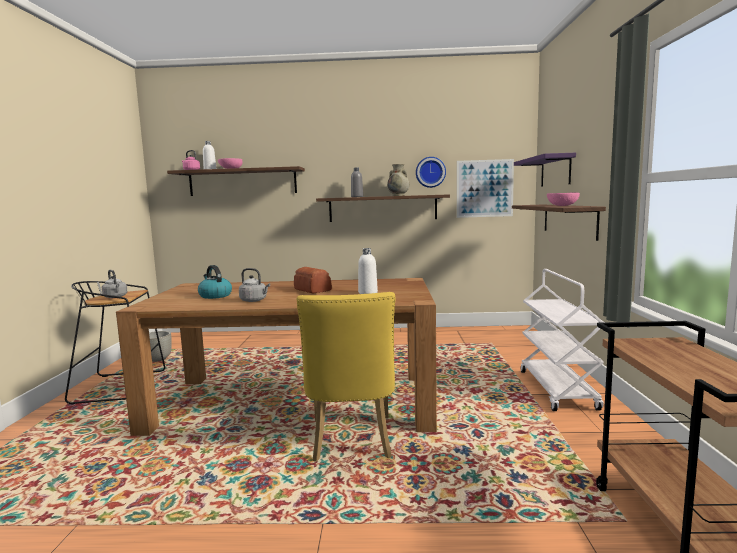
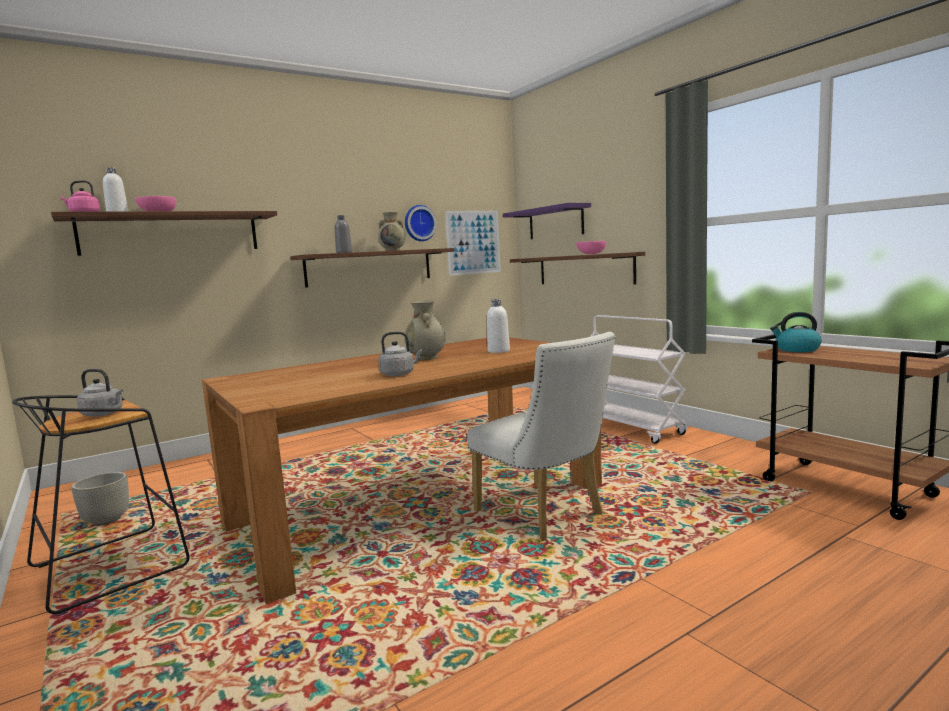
camera: 35 degrees left, 0 degrees up
(215, 296) = (322, 379): kettle -> kettle (796, 349)
(312, 290) = (426, 358): bread -> beige vase
(351, 442) = (545, 515): yellow chair -> white chair

